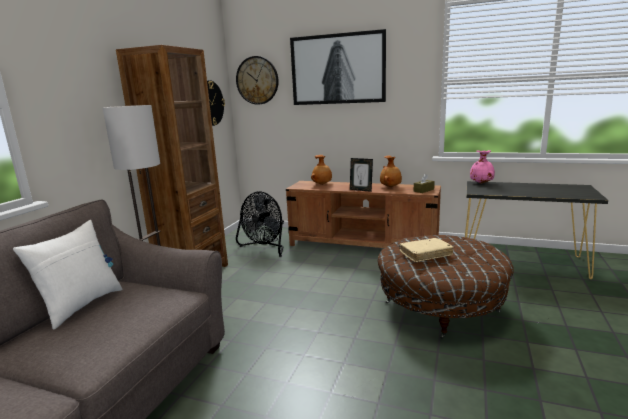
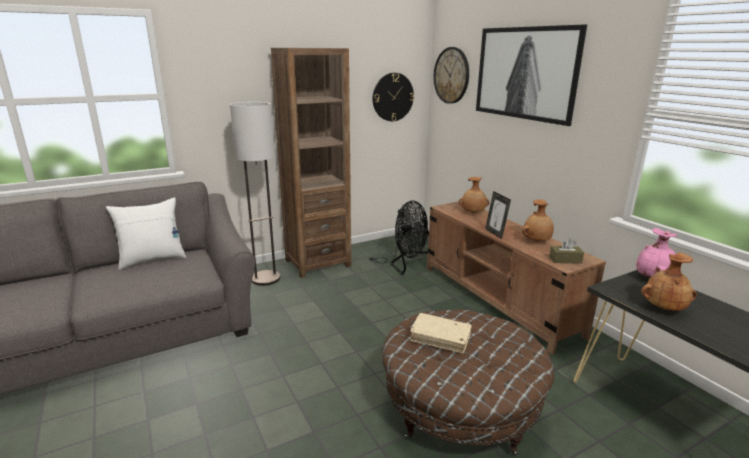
camera: 40 degrees right, 5 degrees up
(265, 247) = (404, 261): black fan -> black fan turned 135 degrees counterclockwise
(510, 191) = (663, 308): none -> brown vase

